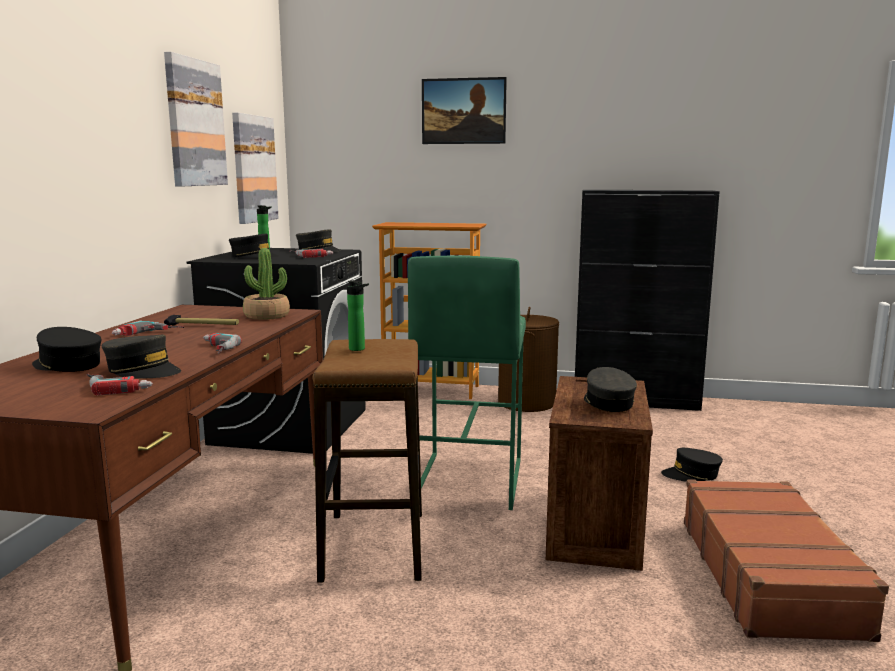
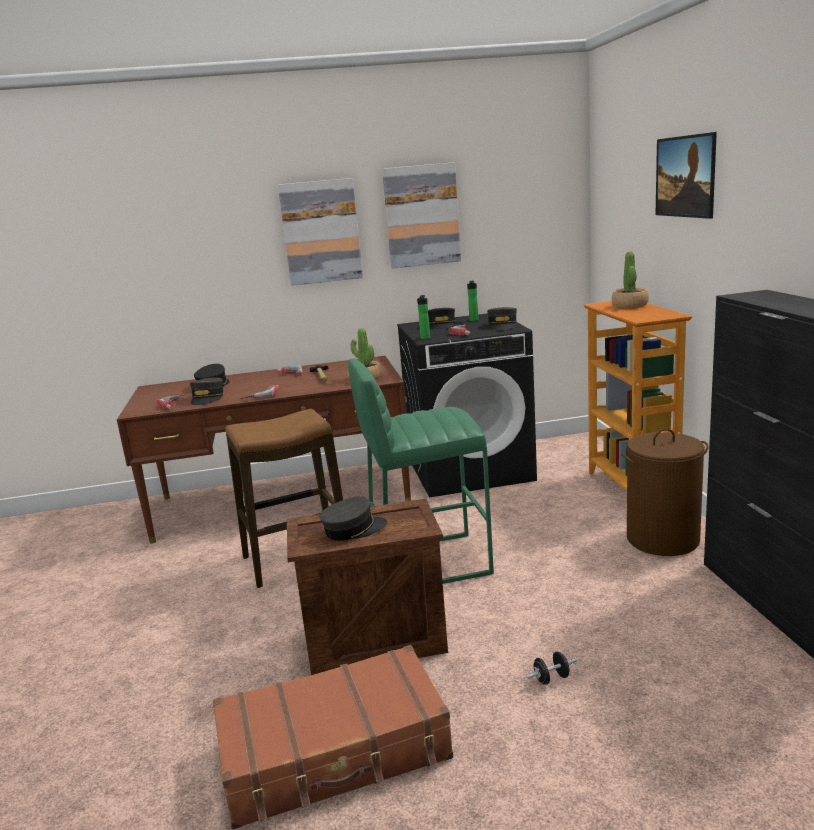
camera: 70 degrees right, 5 degrees up
(253, 169) = (517, 241): picture -> picture (321, 232)
(359, 349) = (286, 420): bottle -> bottle (424, 338)
(413, 223) = (630, 305): none -> potted plant
(691, 475) = (551, 678): black cap -> black dumbbell

